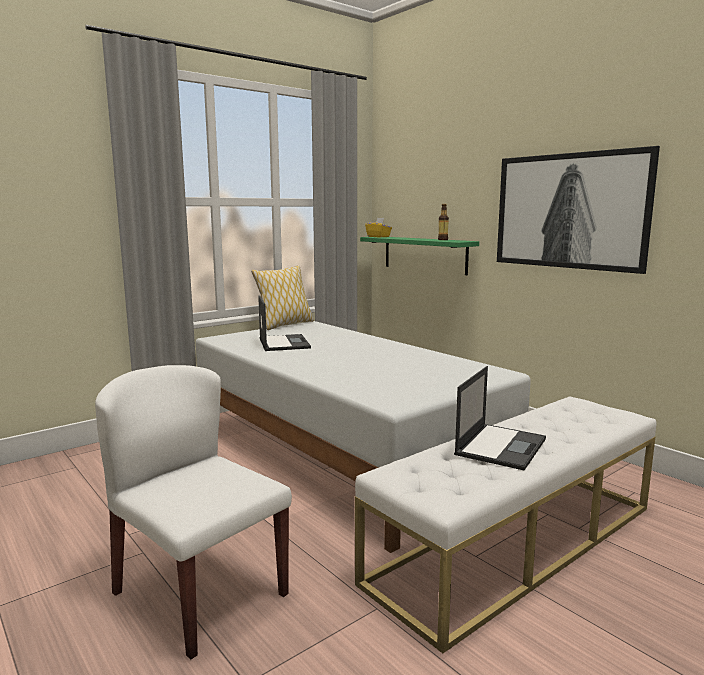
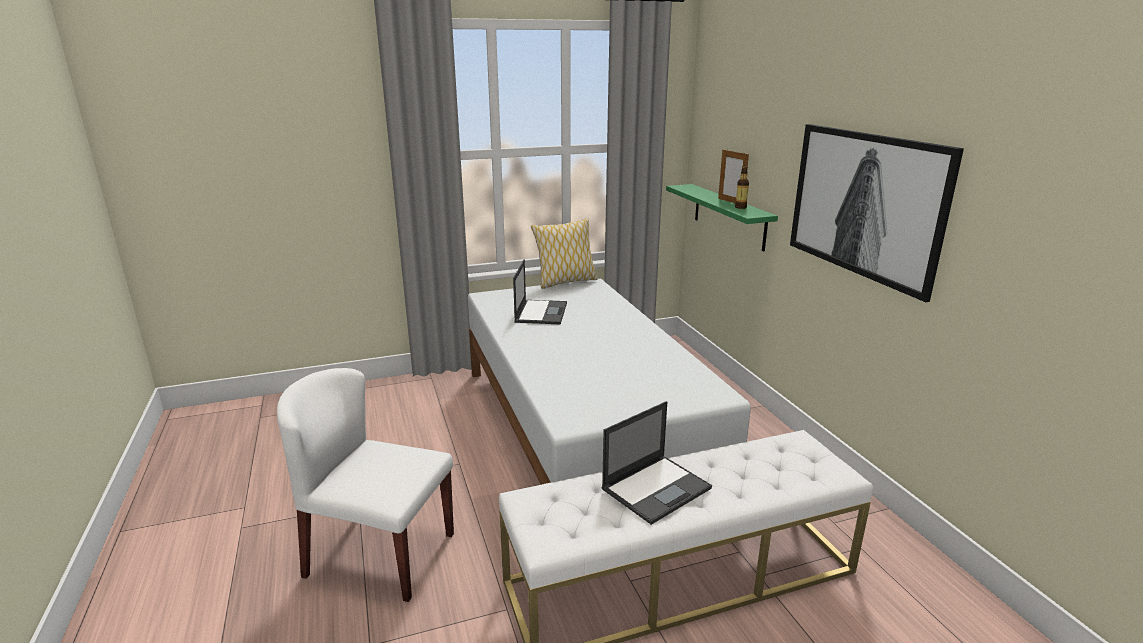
camera: 20 degrees right, 10 degrees up
(199, 592) = (379, 554): white chair -> white chair turned 45 degrees counterclockwise
(378, 237) = (685, 188): yellow tissue box -> none
(429, 239) = (730, 202): none -> picture frame

